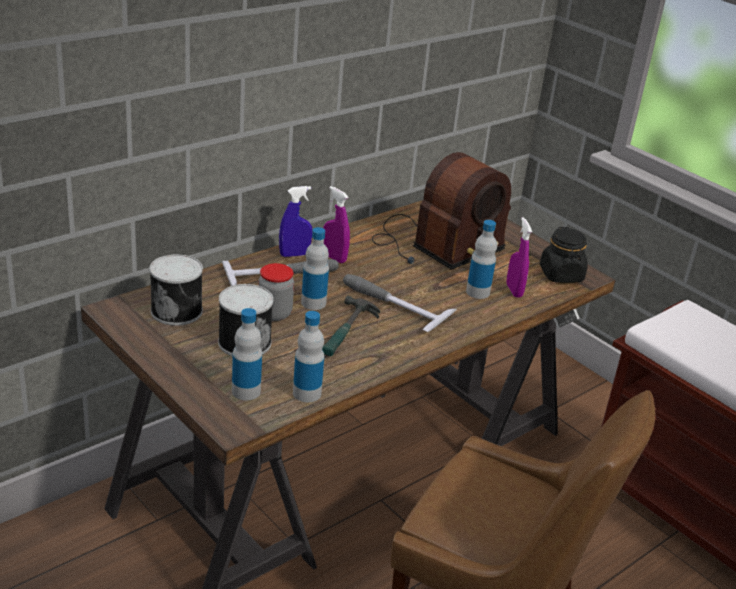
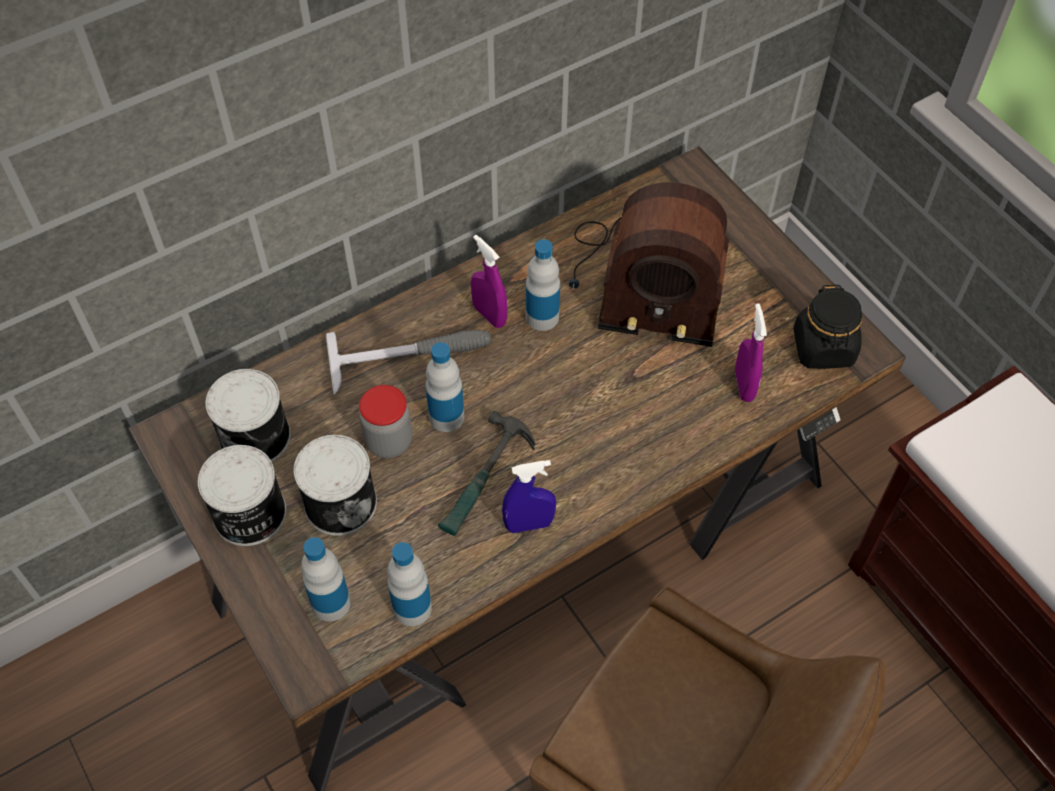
camera: 10 degrees right, 25 degrees up
(178, 348) = (249, 515): none -> can
(294, 254) = (433, 309): blue spray bottle -> blue spray bottle (529, 524)
(392, 304) = (558, 417): hammer -> none
(435, 245) = (643, 282): radio -> radio turned 45 degrees clockwise
(477, 292) = (689, 390): bottle -> bottle (542, 317)

